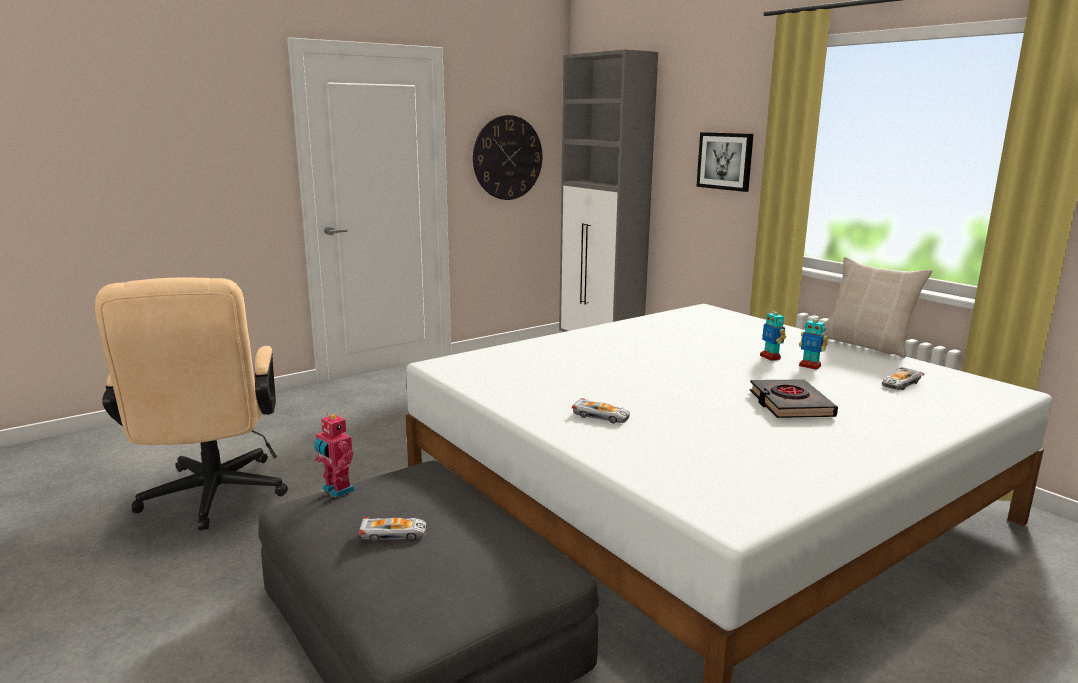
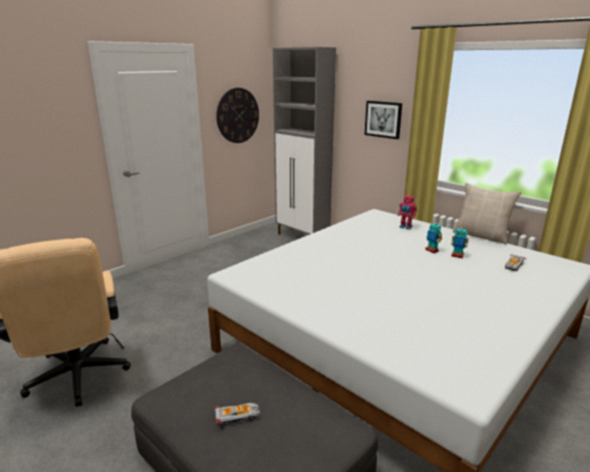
camera: 10 degrees left, 5 degrees up
(336, 490) = (184, 381): toy robot -> toy robot (405, 227)
(601, 416) = (352, 311): toy car -> none
(790, 404) = (460, 289): black book -> none

